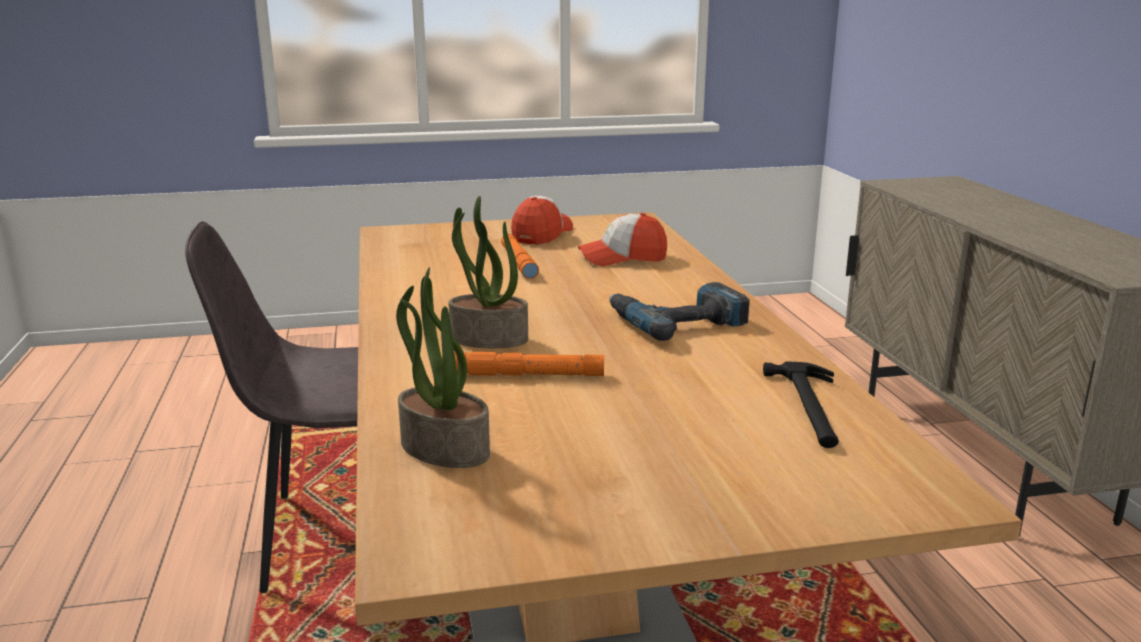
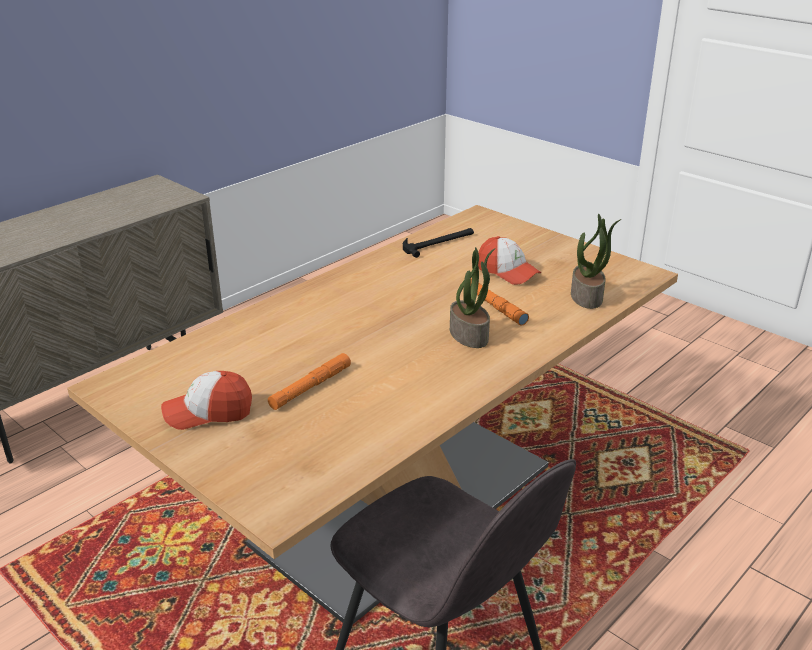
camera: 125 degrees left, 10 degrees up
(622, 258) = (253, 349): cap -> cap (507, 272)
(677, 321) = (369, 293): power drill -> none

